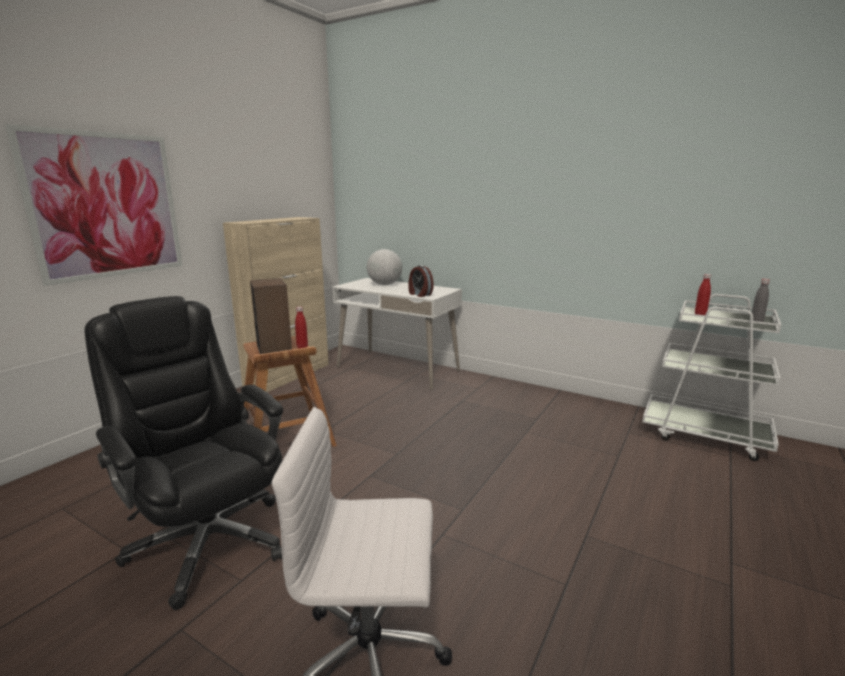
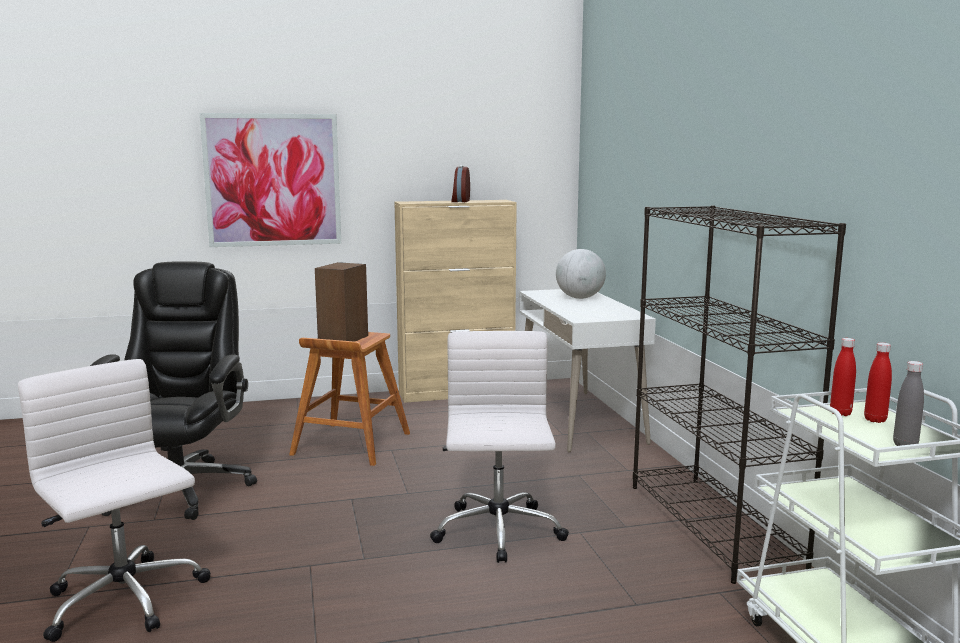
camera: 45 degrees right, 5 degrees down
(302, 347) = (365, 343): red bottle -> red bottle (875, 420)
(419, 294) = (578, 315): alarm clock -> alarm clock (460, 201)
(494, 452) = (498, 532): none -> white office chair
(564, 401) = (713, 525): none -> black bookcase

